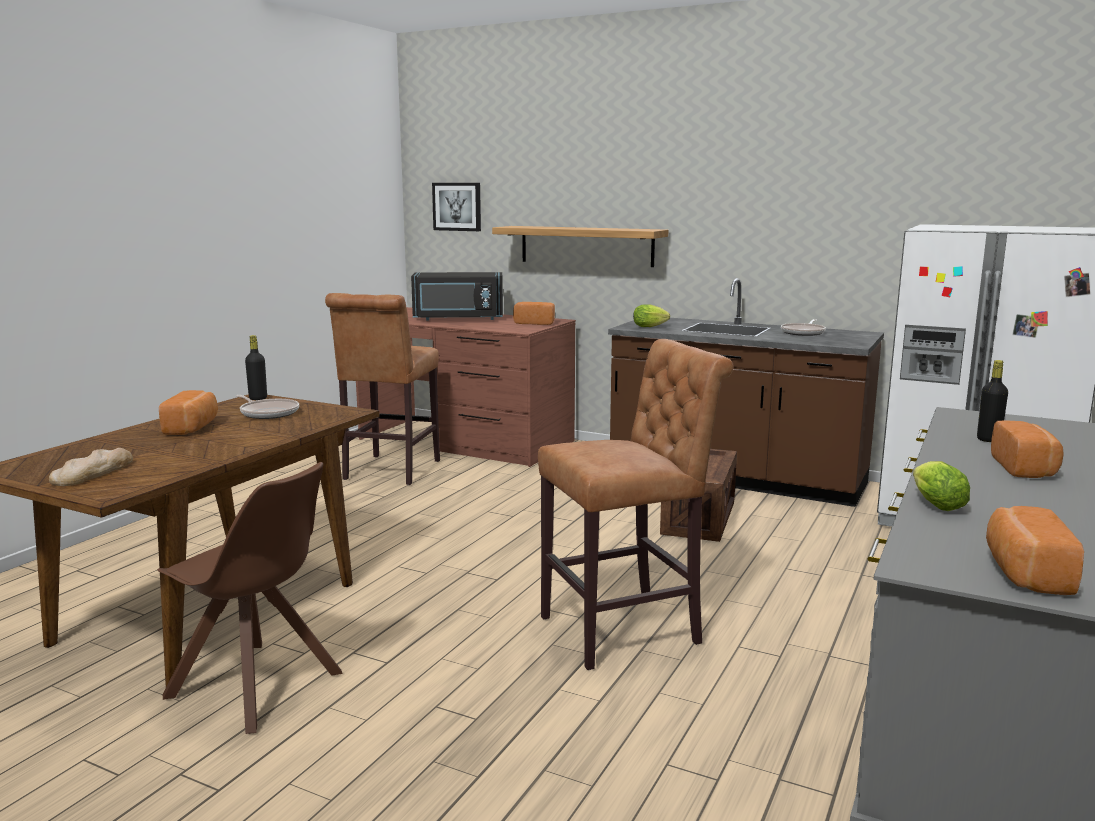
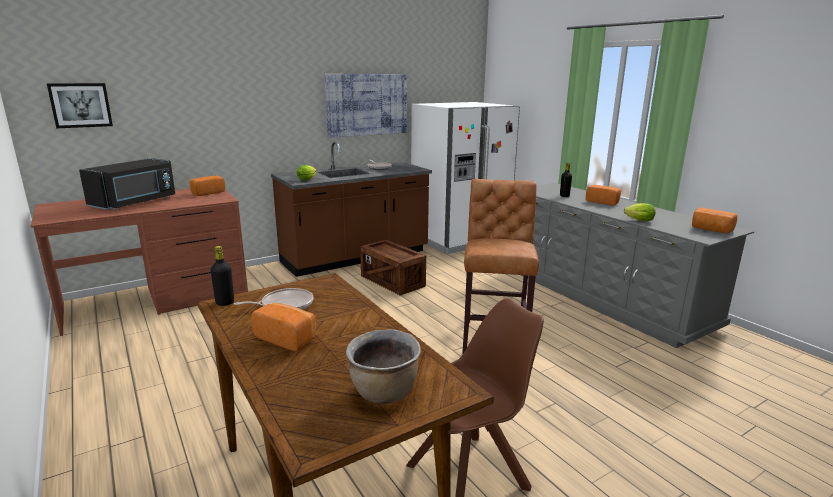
camera: 60 degrees left, 5 degrees up
(93, 472) = (384, 393): bread -> brown cooking pot
(389, 472) = (165, 342): brown stool -> none
(586, 246) = (218, 130): shelf -> none
(820, 222) = (366, 104): none -> picture

